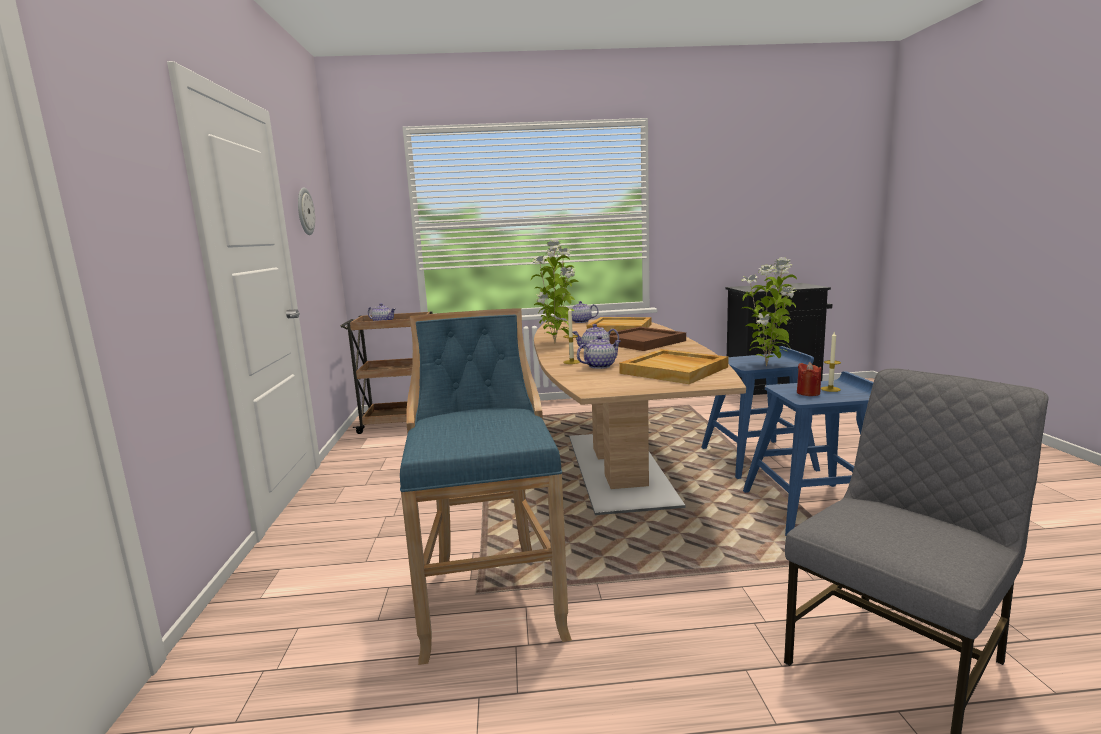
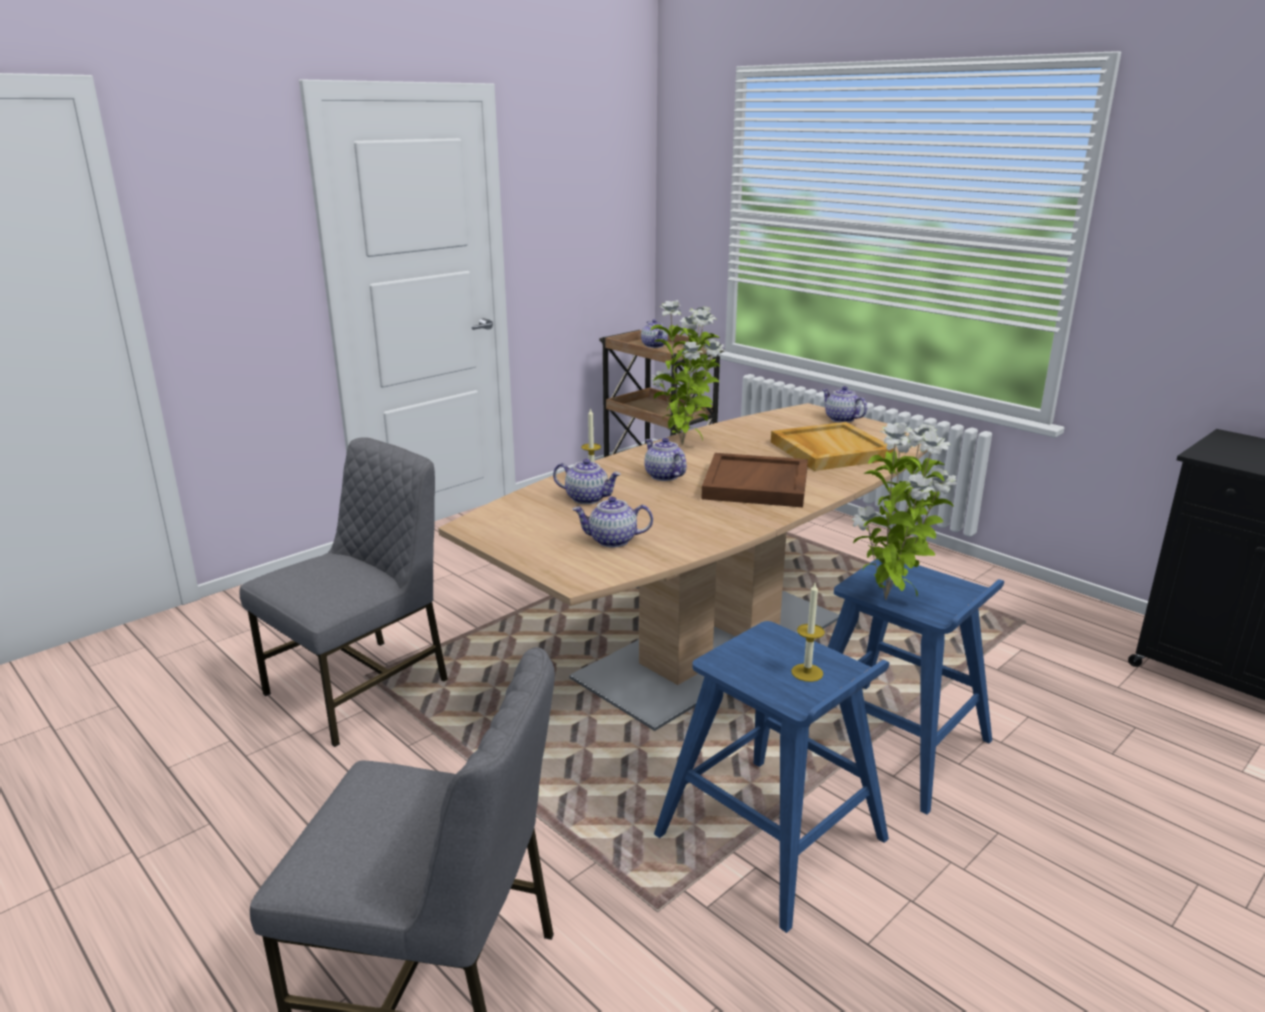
camera: 50 degrees right, 10 degrees up
(304, 211) = (561, 195): wall clock -> none
(490, 599) = (361, 687): blue stool -> grey chair
(675, 370) = (612, 541): beige tray -> teapot
(808, 393) = (761, 659): red candle -> none

